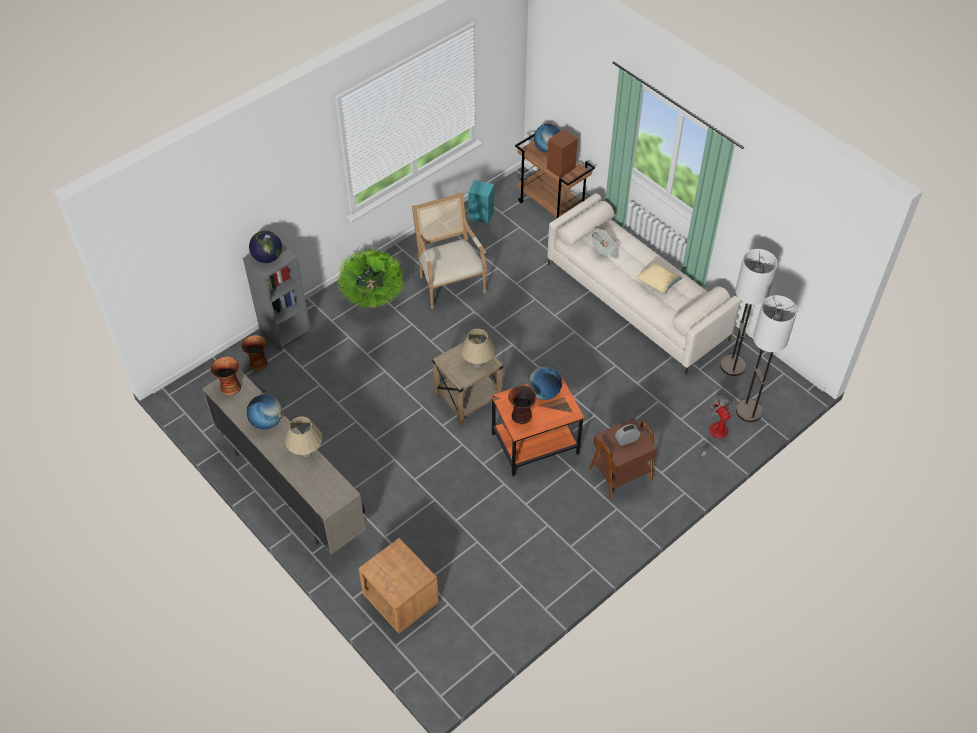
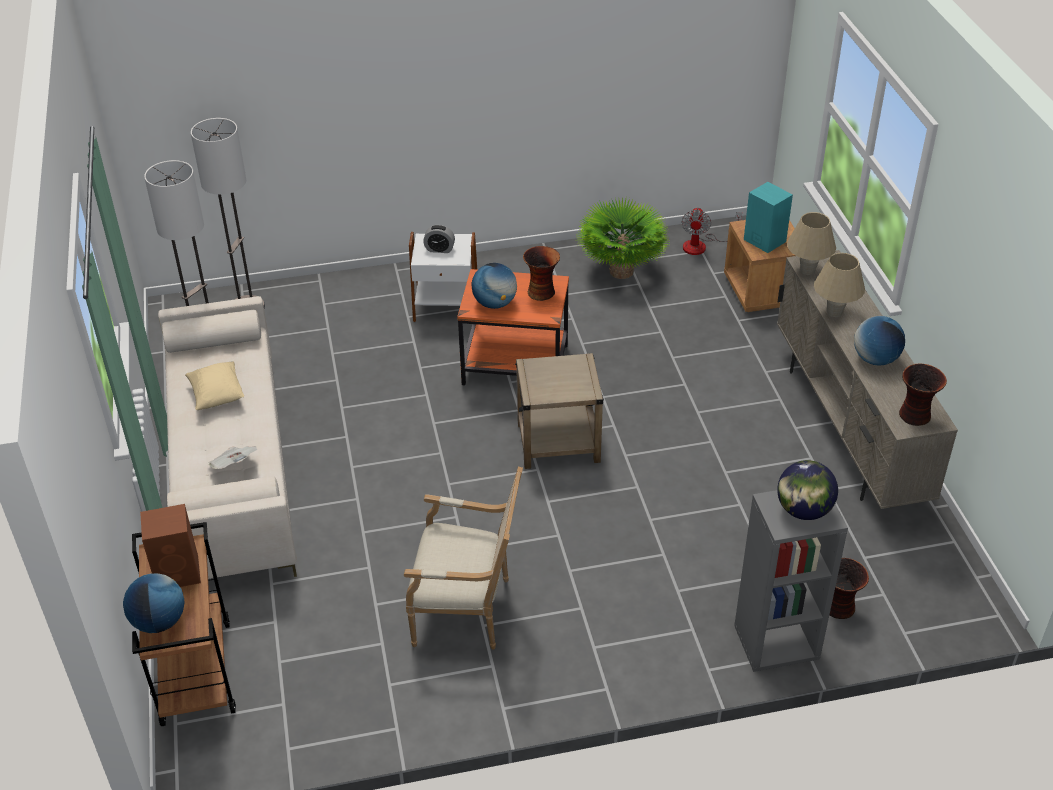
camera: 150 degrees left, 10 degrees down
(373, 301) = (607, 633): potted plant -> potted plant (621, 271)
(449, 283) = (468, 611): armchair -> armchair turned 90 degrees counterclockwise
(477, 363) = (547, 371): beige table lamp -> beige table lamp (807, 270)
(482, 215) = (319, 715): turquoise speaker -> turquoise speaker (764, 240)
(620, 473) = (446, 307): brown side table -> white side table
(715, 436) = (309, 301): fan -> fan (701, 245)

